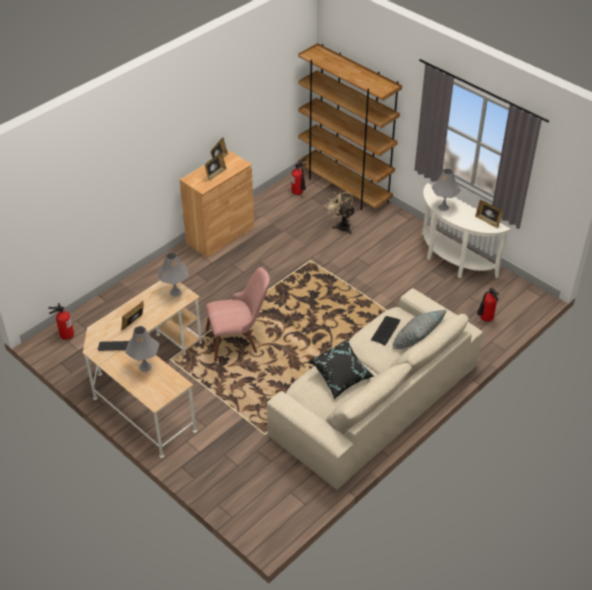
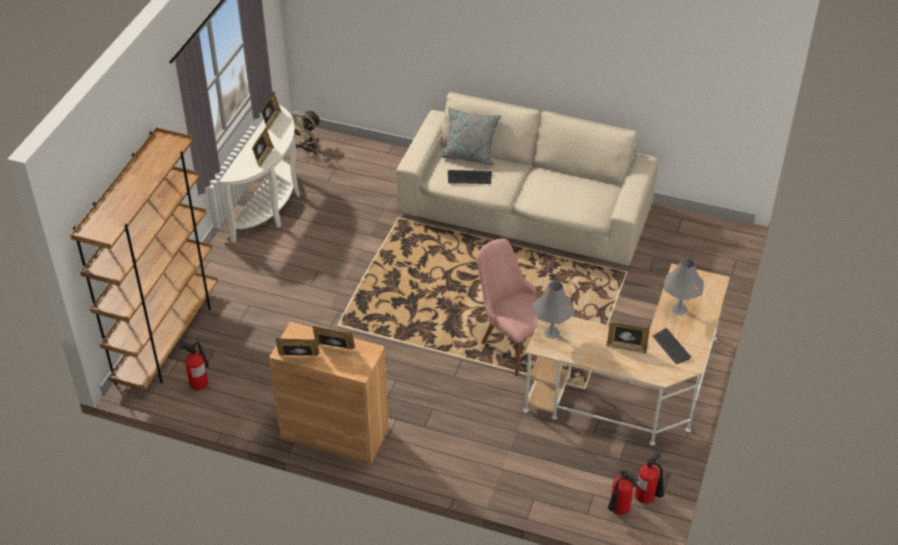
camera: 115 degrees left, 0 degrees up
(341, 225) = (252, 318): beige fan -> beige fan (307, 149)
(341, 376) = (556, 190): black pillow -> none
(443, 207) = (263, 157): grey table lamp -> picture frame
(485, 319) = (357, 163): fire extinguisher -> fire extinguisher (648, 498)

